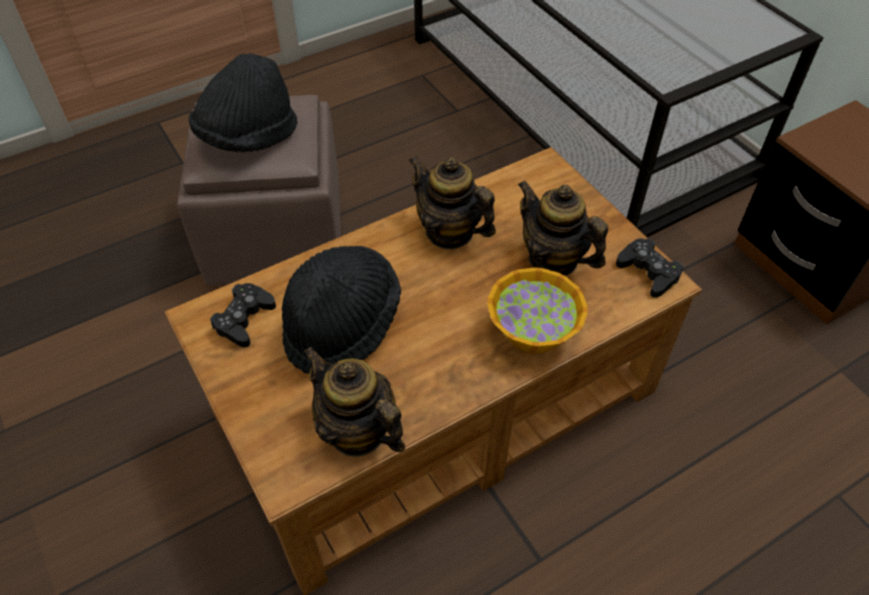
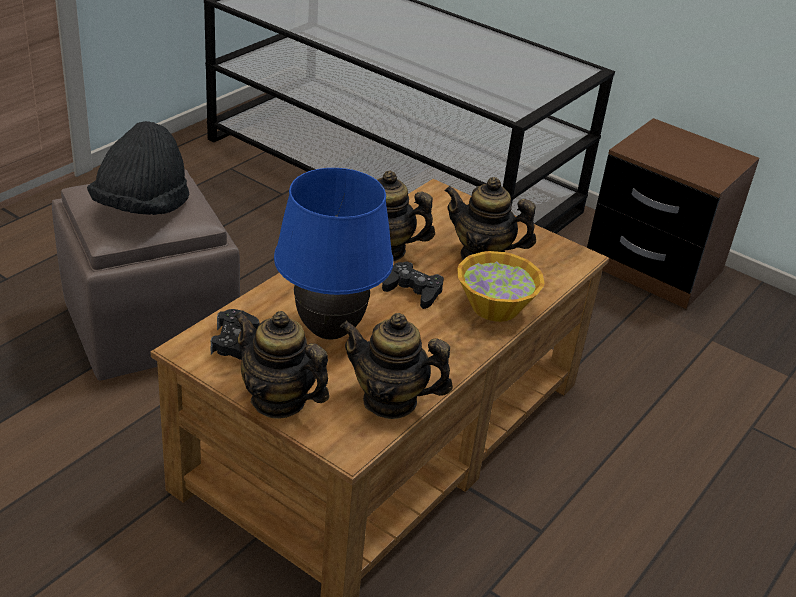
camera: 25 degrees left, 15 degrees down
(248, 402) = (279, 400): none -> teapot
(342, 325) = (329, 331): black hat -> blue table lamp
(648, 272) = (562, 252): black game controller -> black game controller (413, 291)

